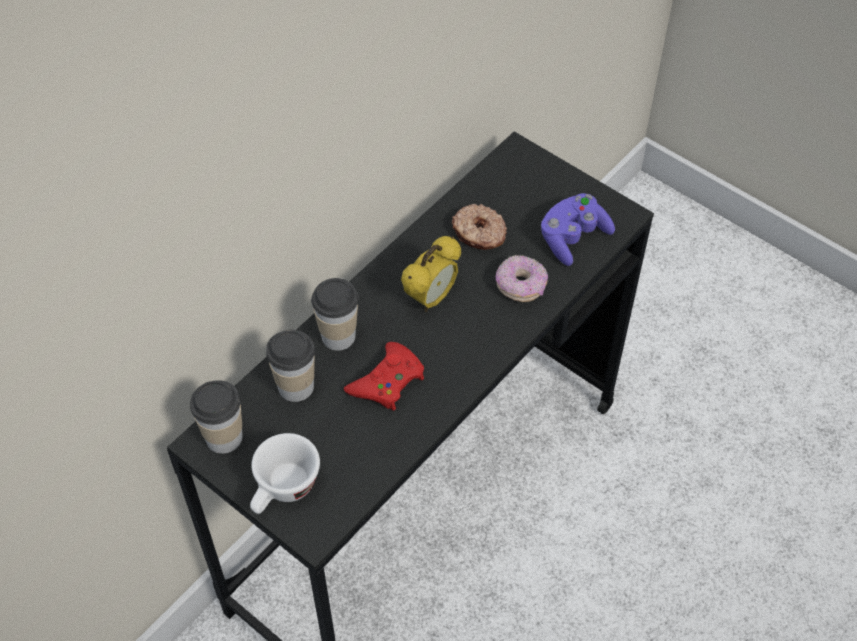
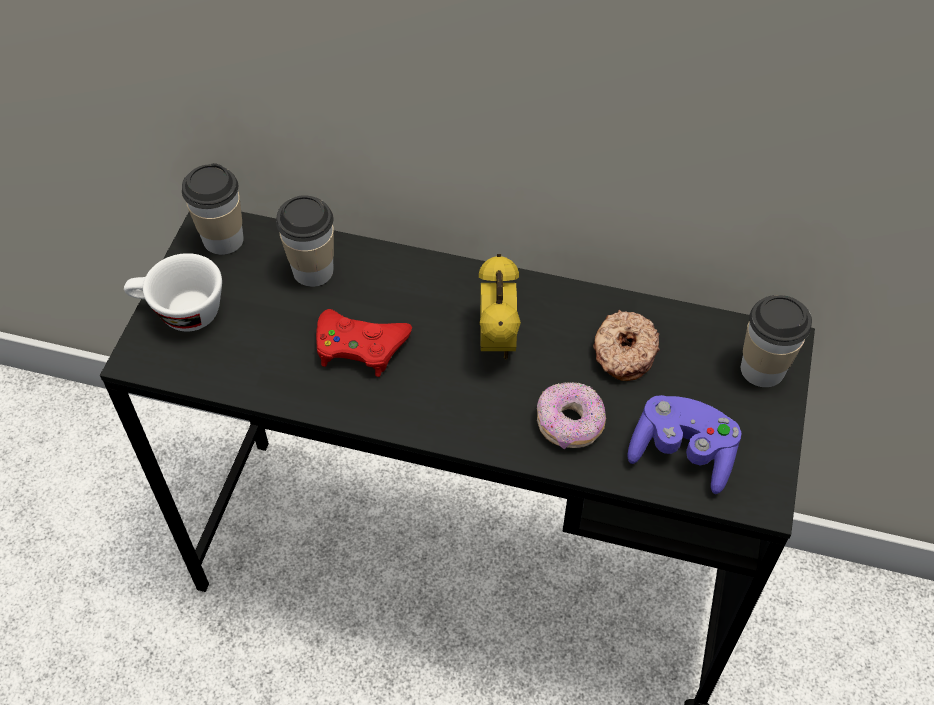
camera: 65 degrees right, 0 degrees up
(338, 336) = (398, 279): cup -> cup (762, 369)
(431, 298) = (497, 342): alarm clock -> alarm clock turned 105 degrees counterclockwise

